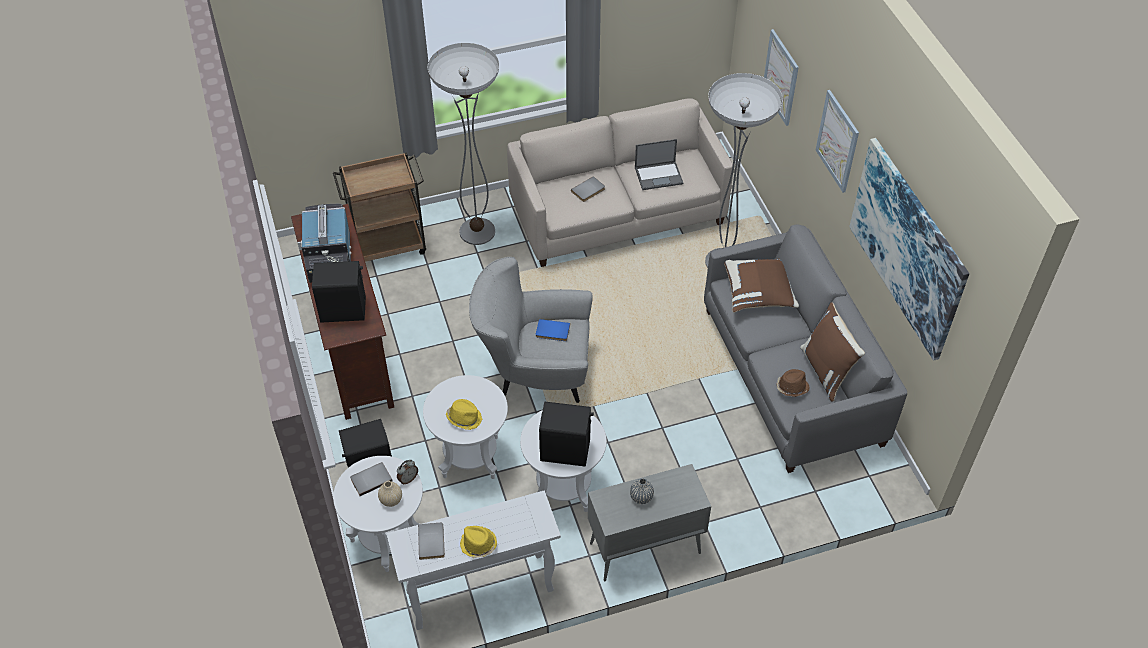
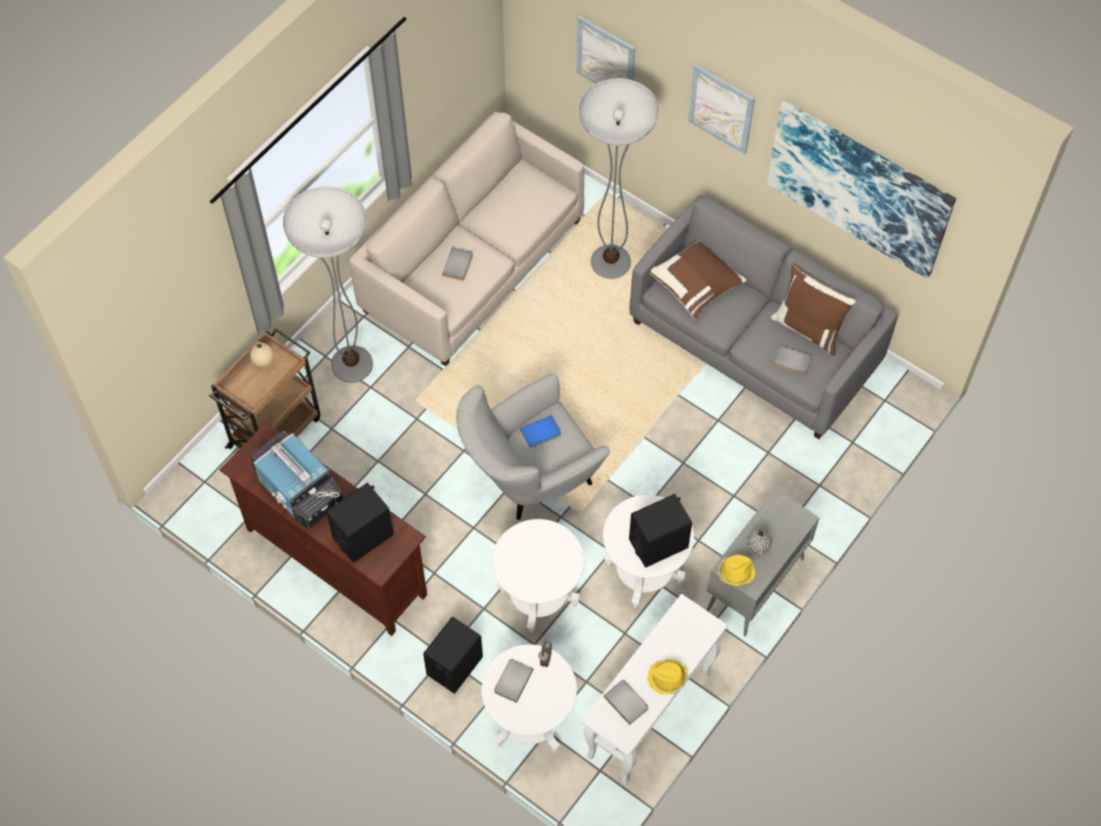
camera: 35 degrees left, 10 degrees up
(391, 500) = (547, 687): beige vase -> beige vase (263, 360)
(464, 418) = (545, 569): yellow hat -> yellow hat (735, 572)
(659, 175) = (511, 210): laptop -> none
(791, 387) = (792, 362): brown hat -> grey book

